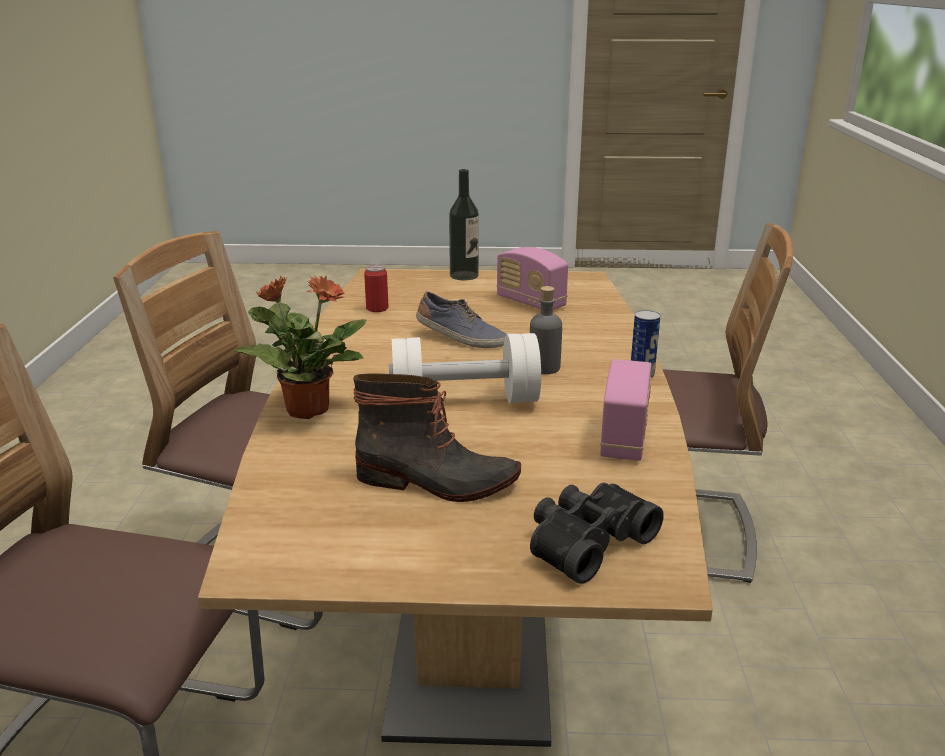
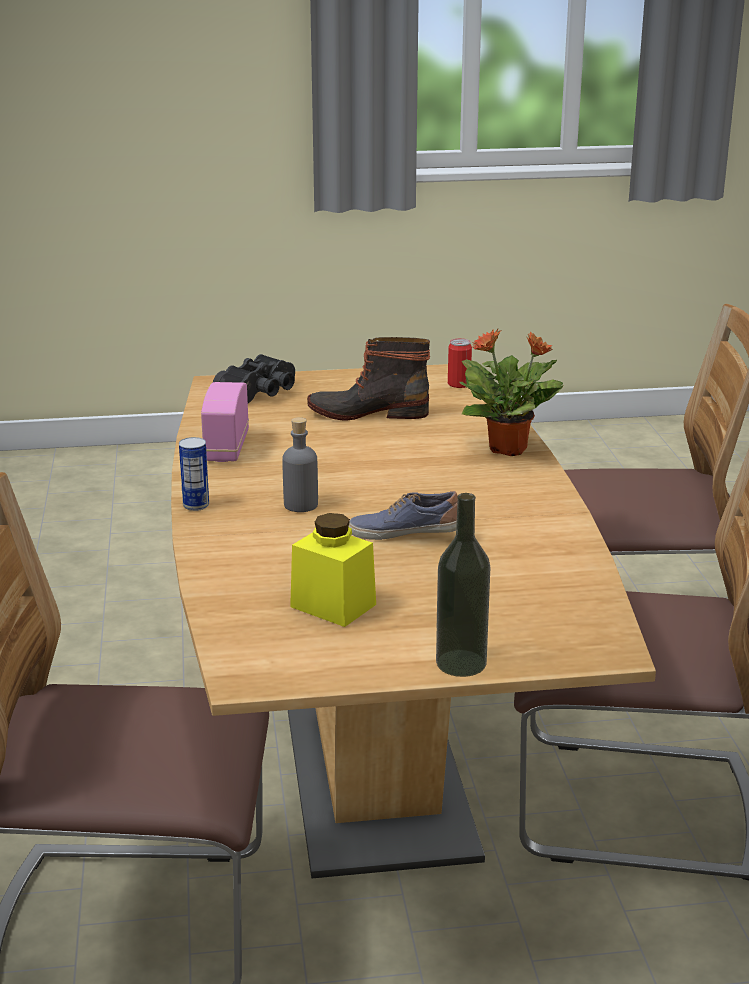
camera: 170 degrees right, 0 degrees up
(377, 308) = (546, 574): can -> can (459, 384)
(464, 401) = (372, 466): white dumbbell -> none
(530, 302) = (333, 605): radio -> yellow jar

